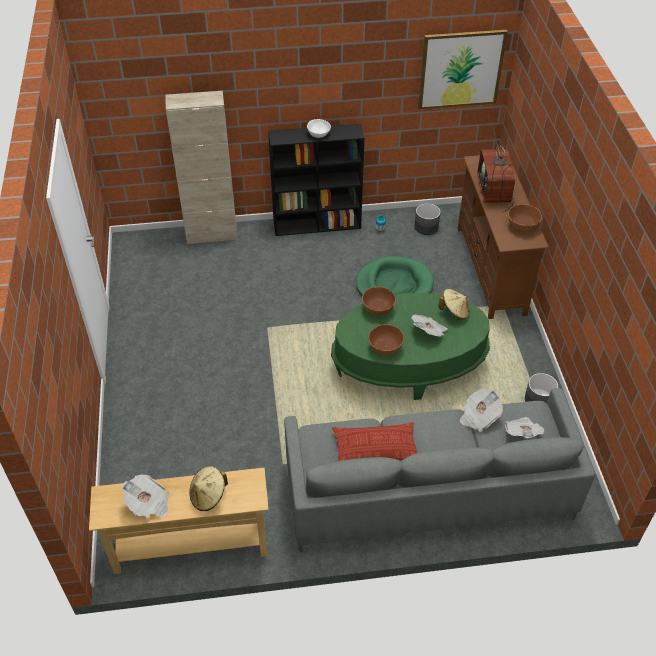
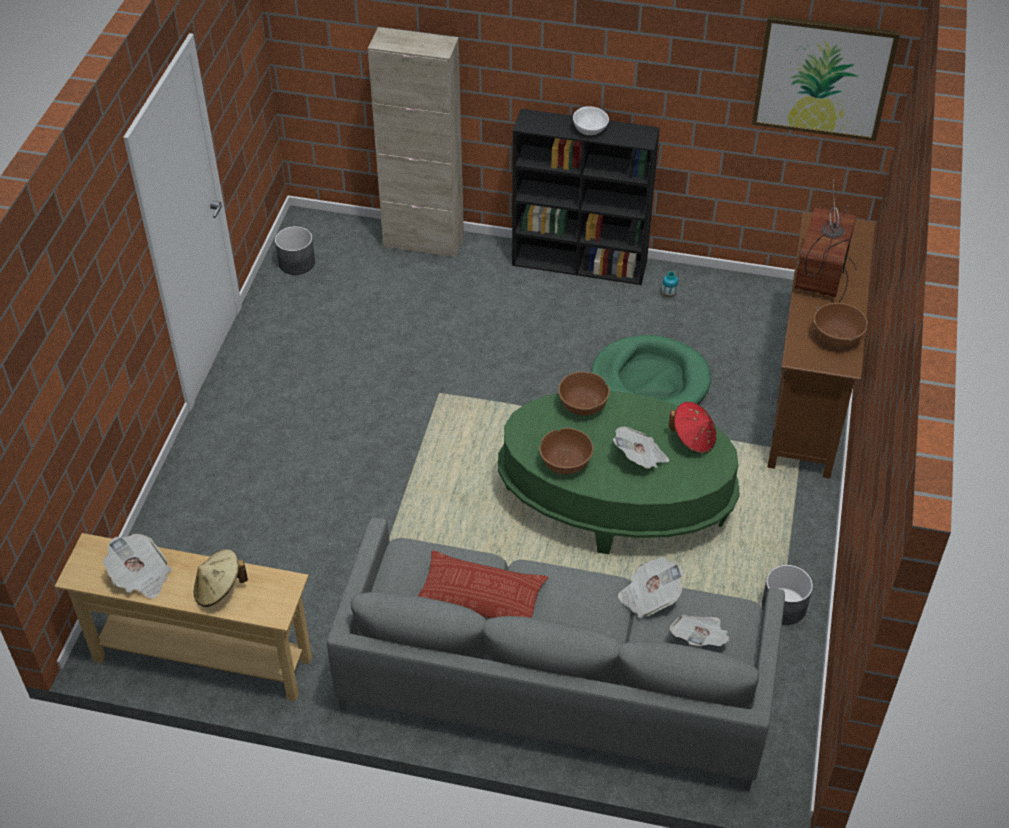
camera: 20 degrees right, 0 degrees up
(426, 227) = (741, 306): grey planter -> grey planter (296, 262)
(454, 311) = (693, 439): beige hat -> red hat

